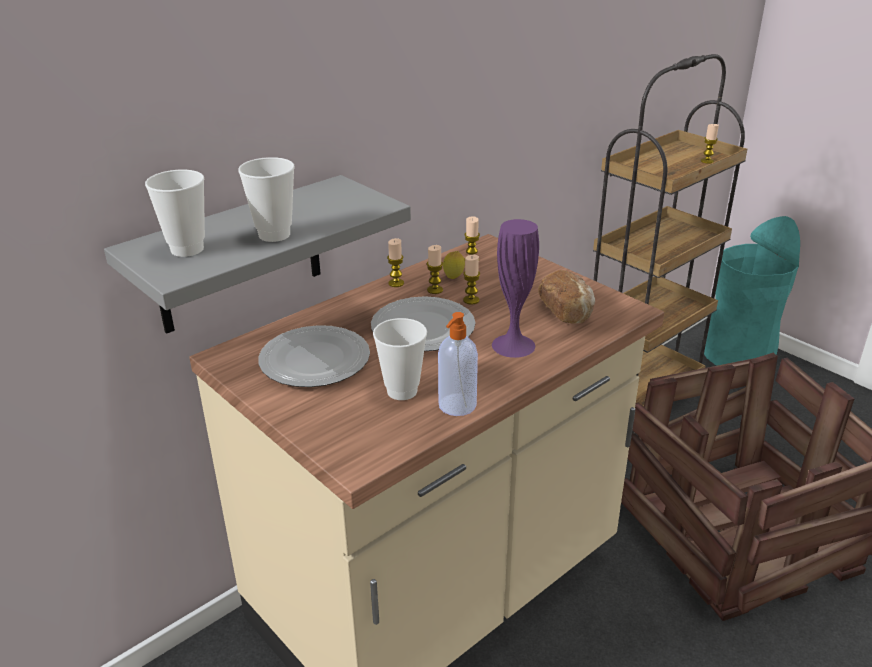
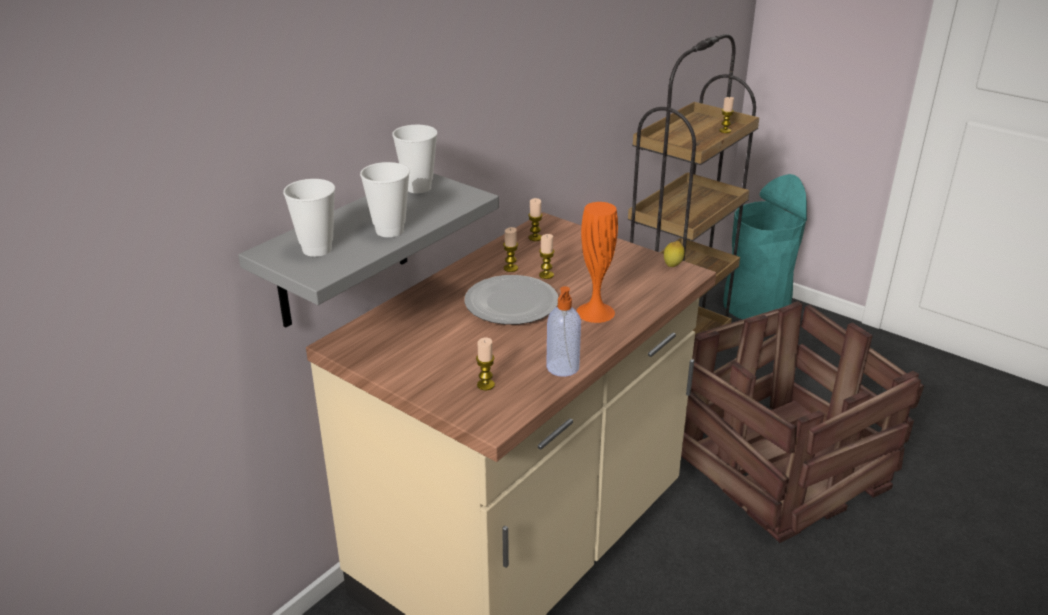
camera: 10 degrees left, 0 degrees up
(316, 359) = (424, 339): plate -> none
(396, 283) = (473, 265): candle -> candle (486, 385)
(402, 391) = (511, 360): cup -> cup (418, 188)
(453, 278) = (524, 256): lemon -> lemon (672, 266)
(513, 345) = (595, 312): purple vase -> orange vase
(567, 311) = (633, 278): bread -> none

